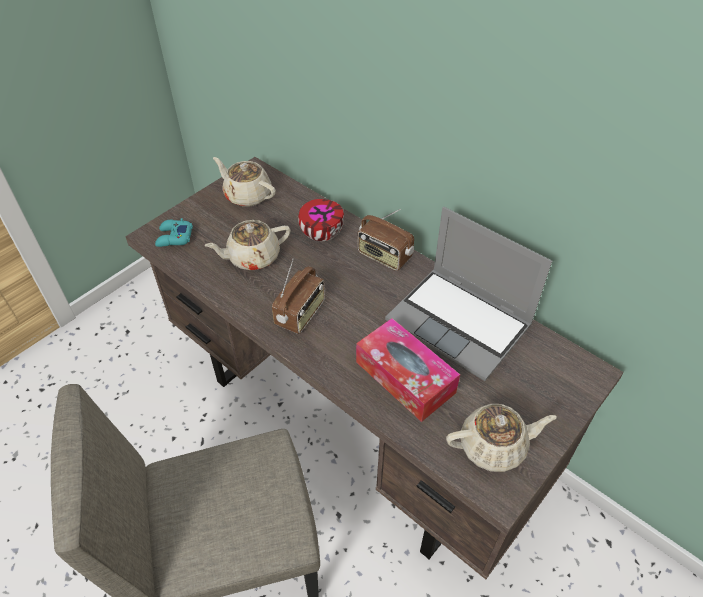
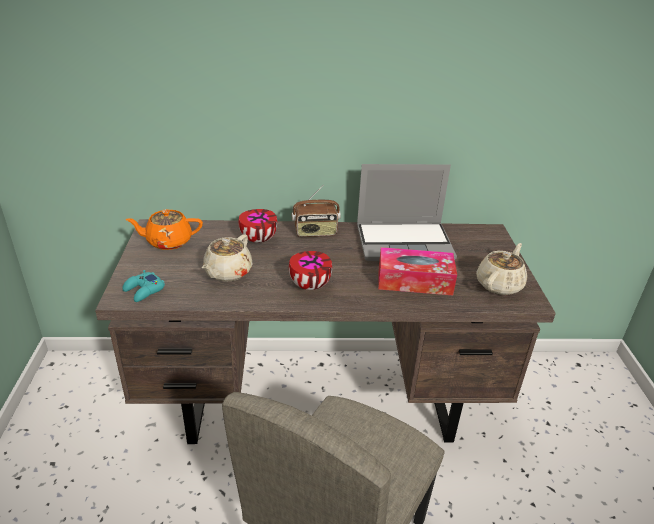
camera: 45 degrees left, 15 degrees down
(247, 195) = (168, 242): beige teapot -> orange teapot
(301, 314) = (309, 284): radio -> bowl

